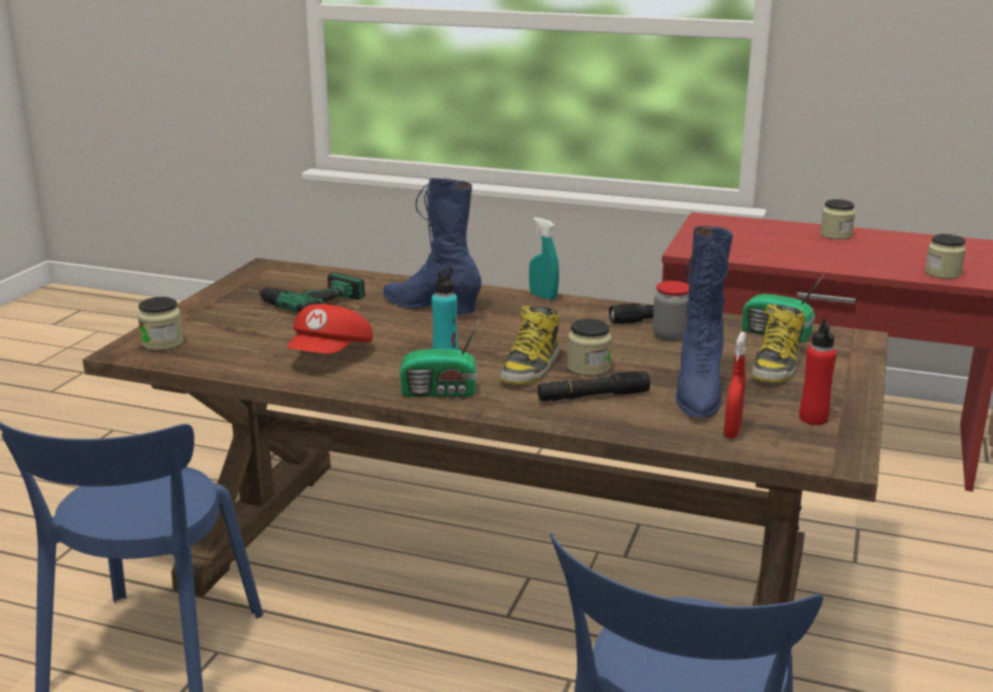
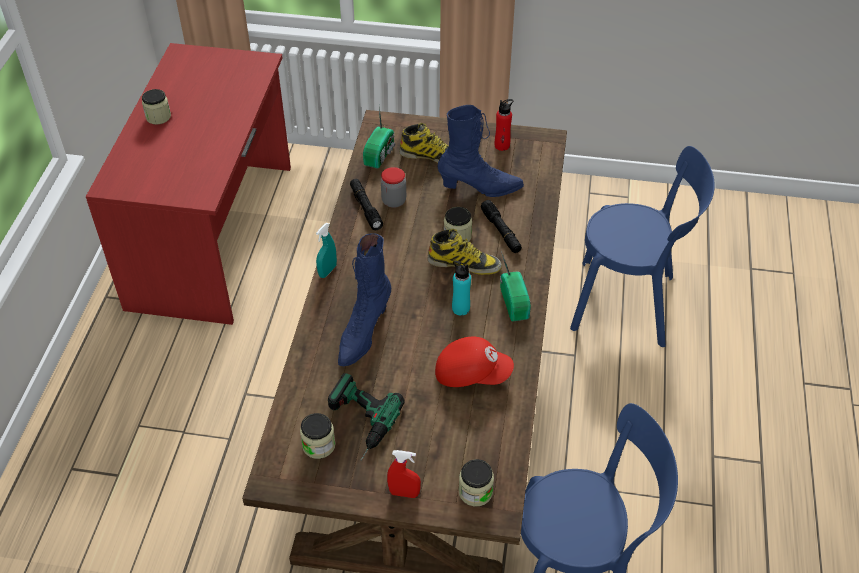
camera: 100 degrees left, 25 degrees up
(732, 431) = (528, 175): red spray bottle -> red spray bottle (404, 493)
(942, 273) = (248, 76): jar -> jar (318, 445)

